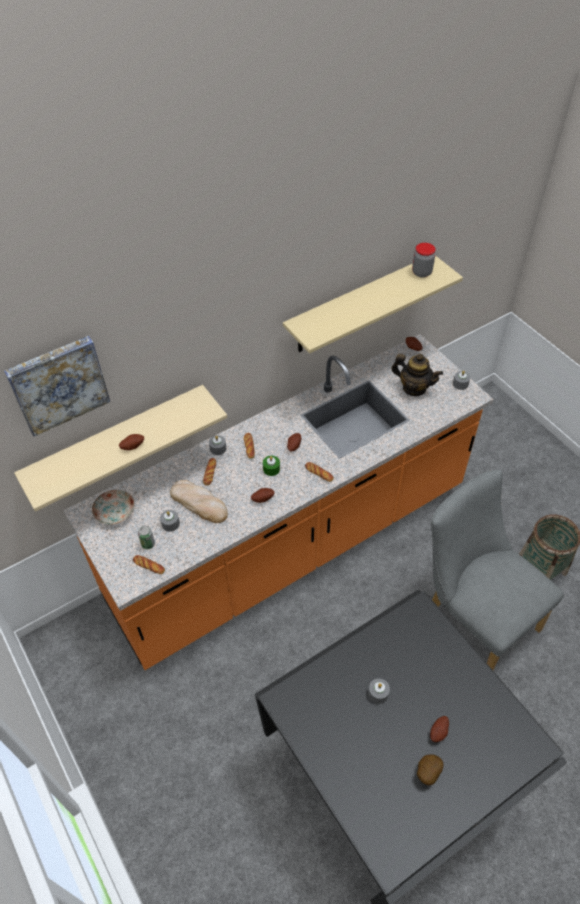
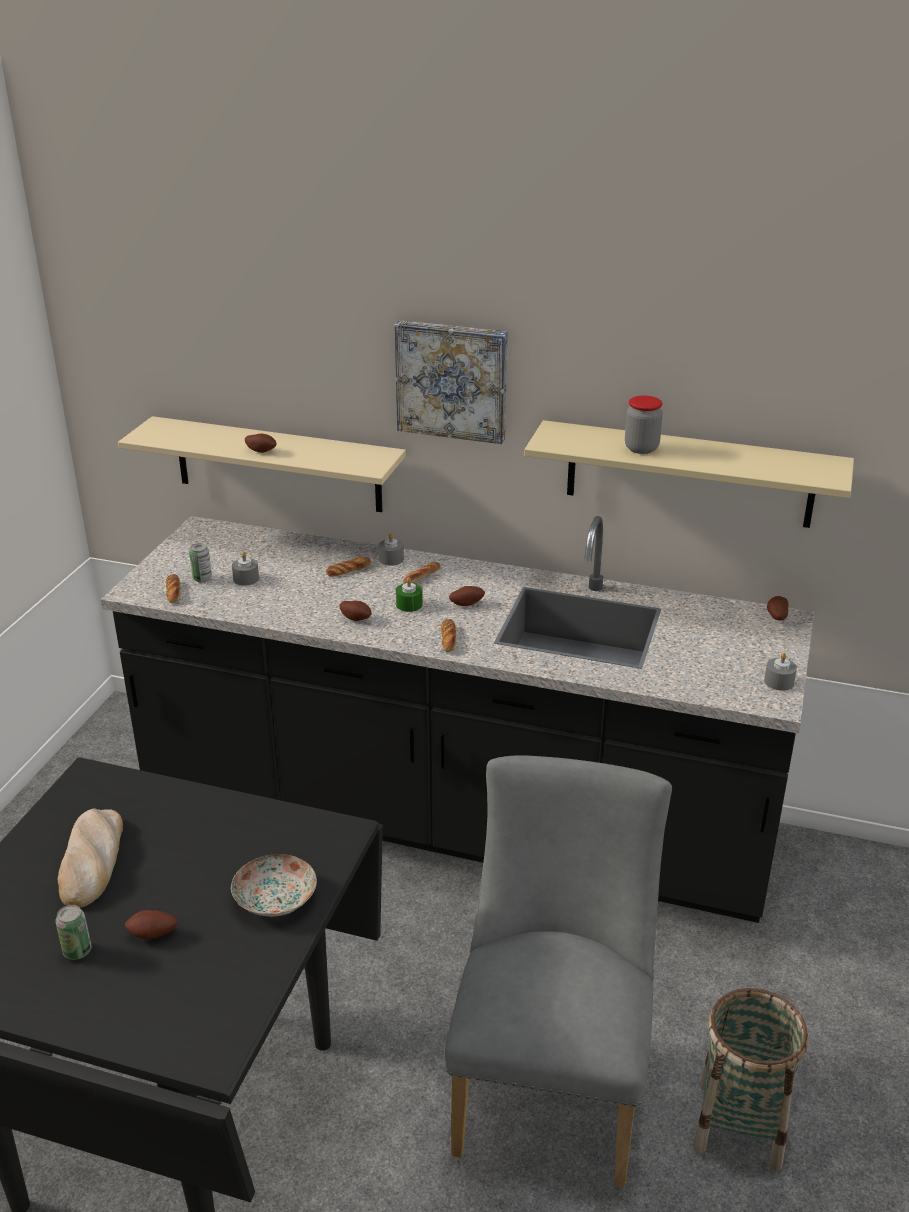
camera: 50 degrees right, 20 degrees down
(58, 384) = (220, 320): picture -> picture (452, 380)
(115, 512) = (222, 542): plate -> plate (276, 898)
(199, 503) = (296, 583): bread -> bread (92, 861)
(291, 545) = (454, 821): orange counter -> black counter
(378, 693) = (167, 851): grey candle -> none
(414, 388) = (705, 647): teapot -> none
(421, 272) = (798, 462): jar -> jar (641, 448)
(427, 772) = (77, 951): potato -> can

